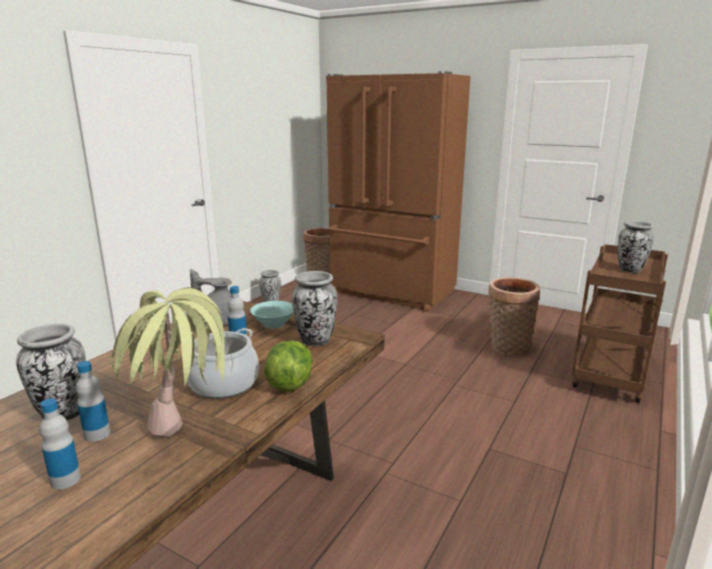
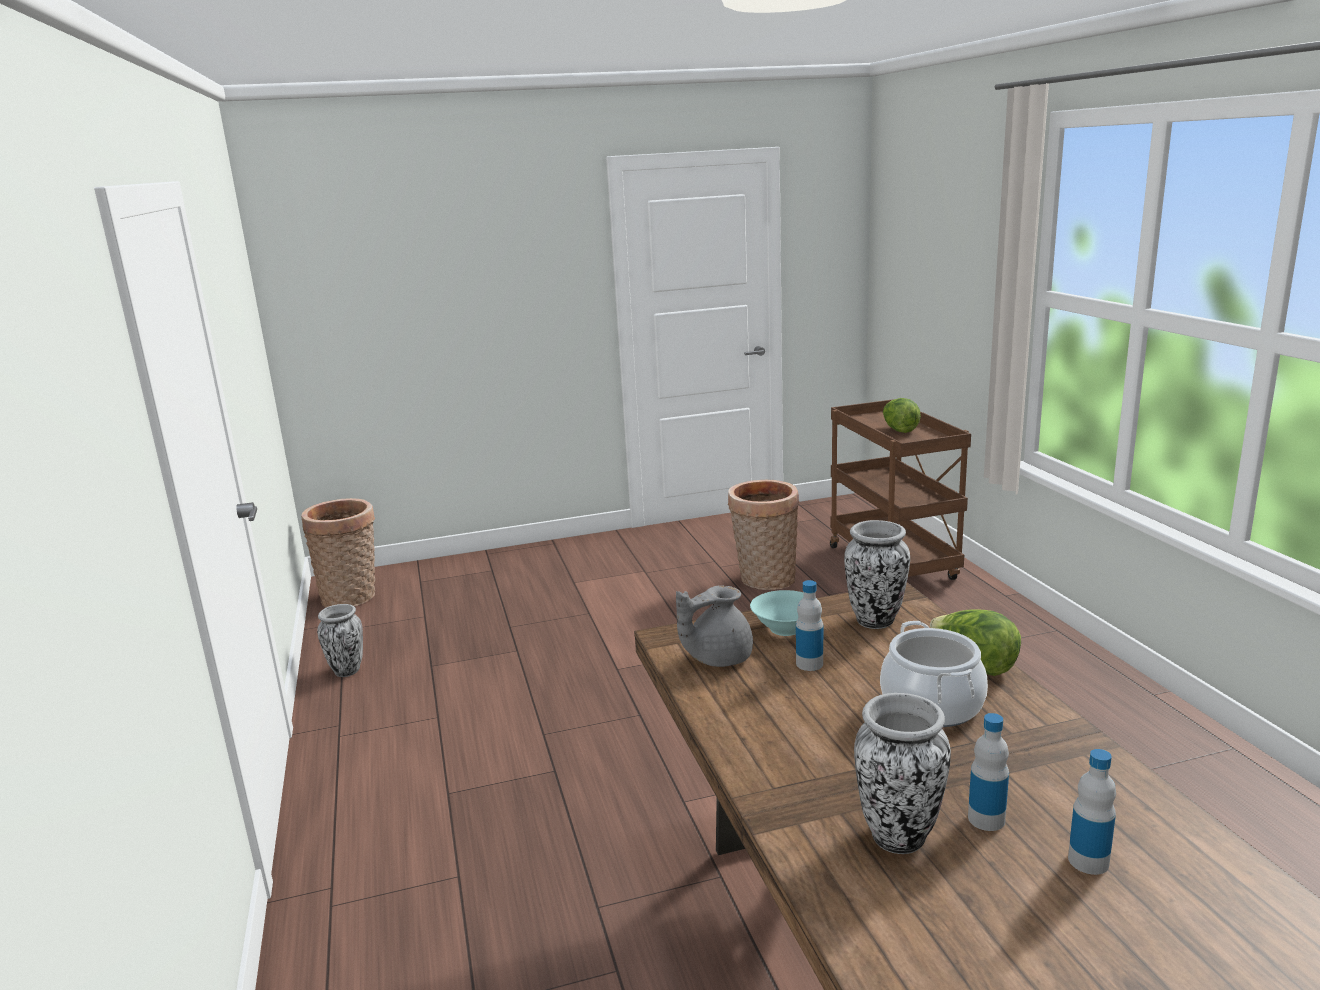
camera: 45 degrees left, 0 degrees up
(187, 447) = (1075, 765): potted plant -> none
(391, 292) = (504, 574): brown fridge -> none
(630, 270) = (899, 430): vase -> lettuce

